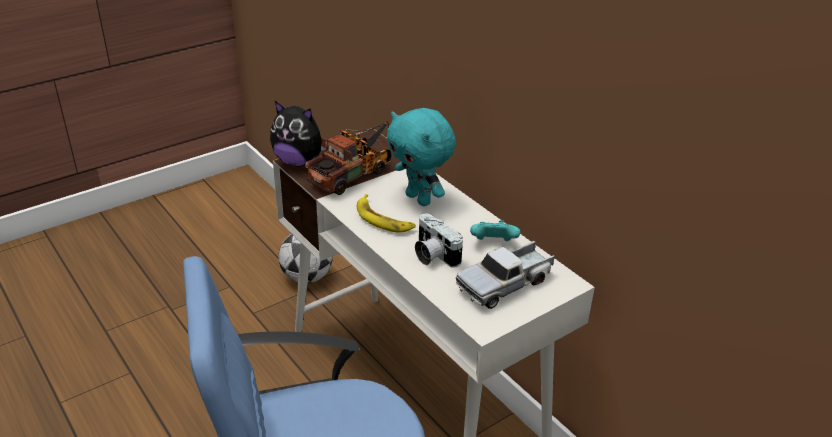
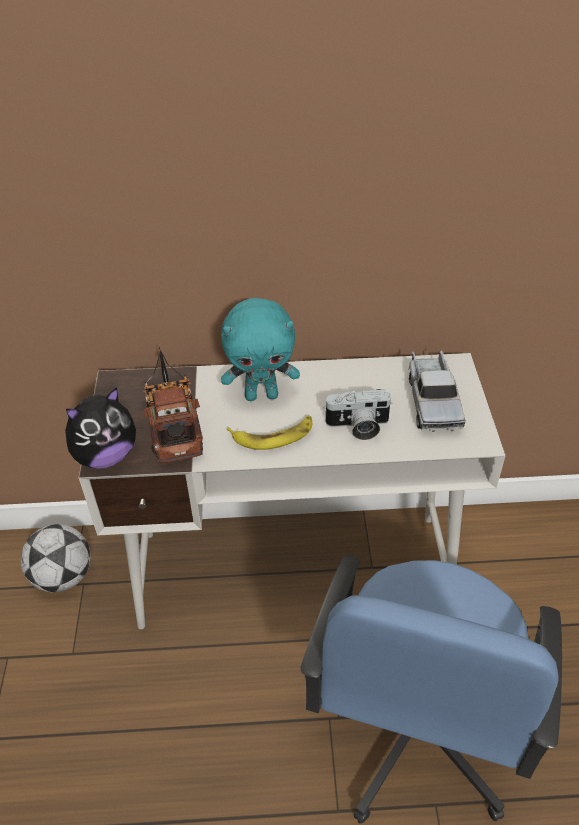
camera: 55 degrees left, 10 degrees up
(493, 244) = (371, 380): turquoise game controller -> none

